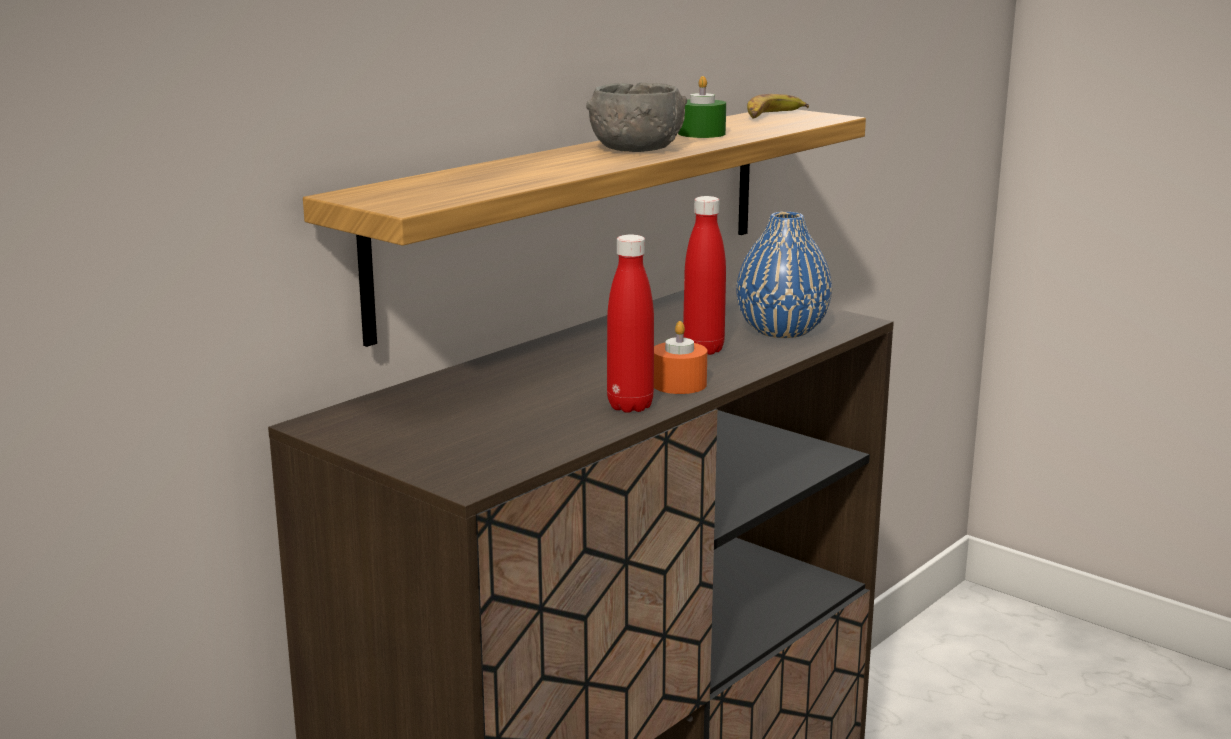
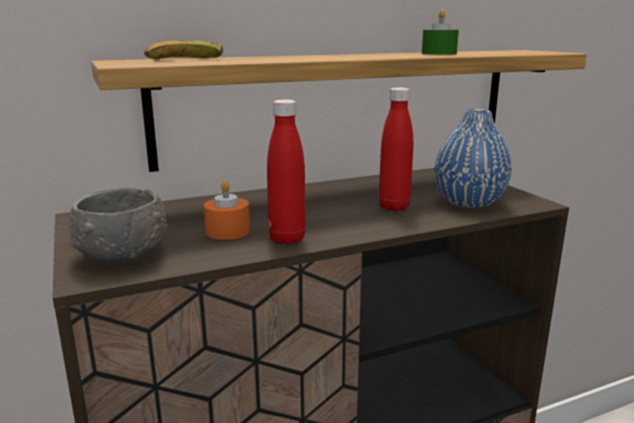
camera: 25 degrees right, 0 degrees up
(636, 148) = (372, 55): grey bowl -> grey bowl (123, 254)
(679, 384) = (344, 228): orange candle -> orange candle (227, 231)
(772, 115) = (512, 51): banana -> banana (184, 59)

